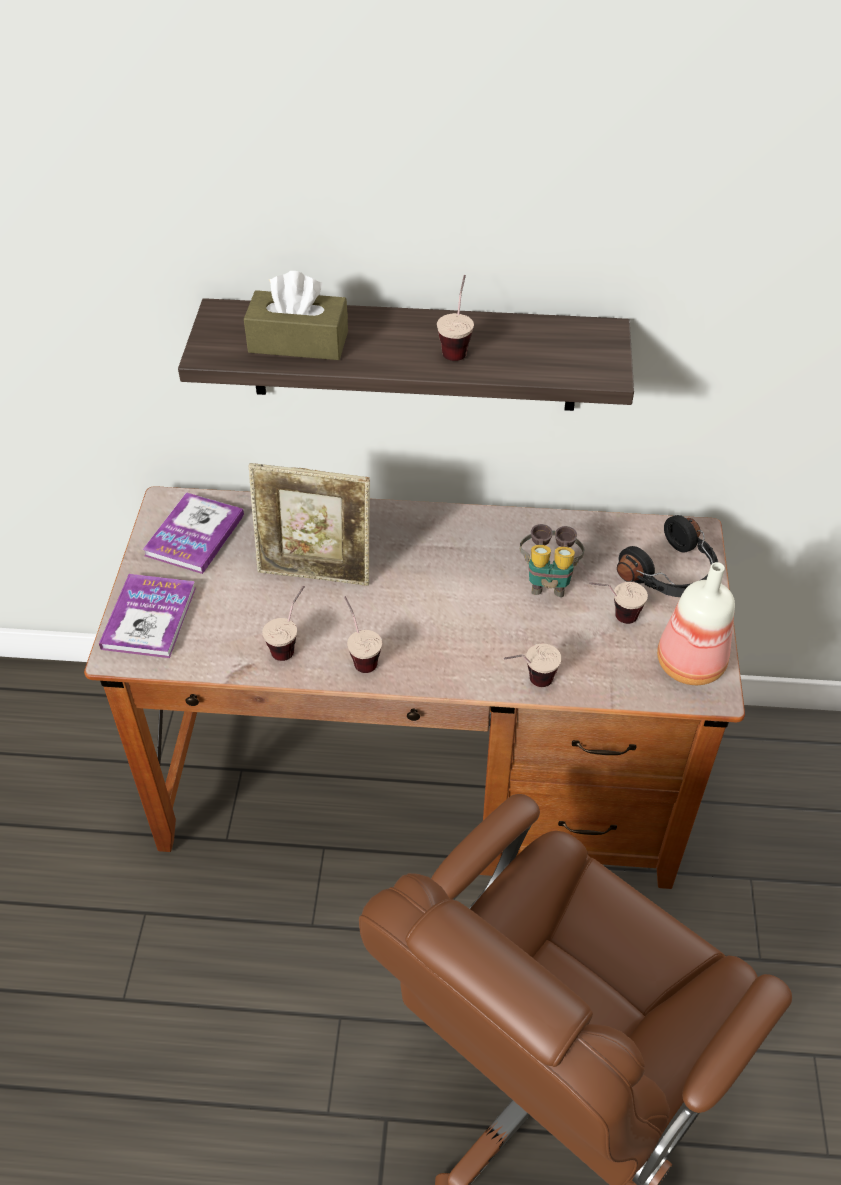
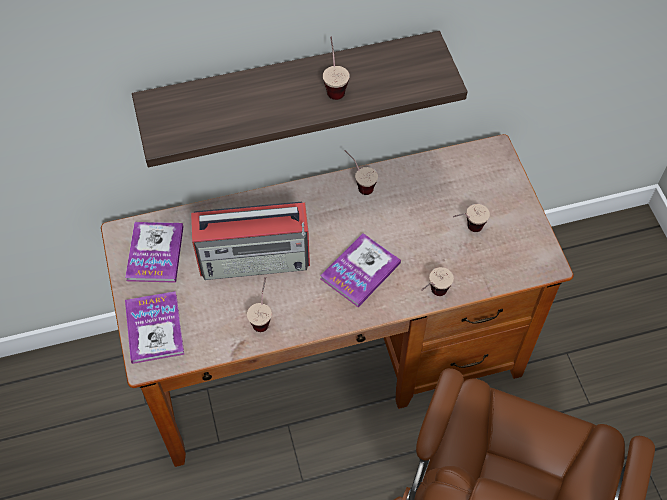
camera: 20 degrees left, 10 degrees up
(298, 342) = (222, 113): brown tissue box -> none
(315, 574) = (256, 258): picture frame -> radio
(359, 654) = (313, 310): cup -> cup (359, 184)
(444, 626) = (360, 271): none -> book
(548, 580) = (414, 215): binoculars -> none
(672, 575) = (492, 186): black headphones -> none
(687, 664) = (526, 249): bottle -> none

